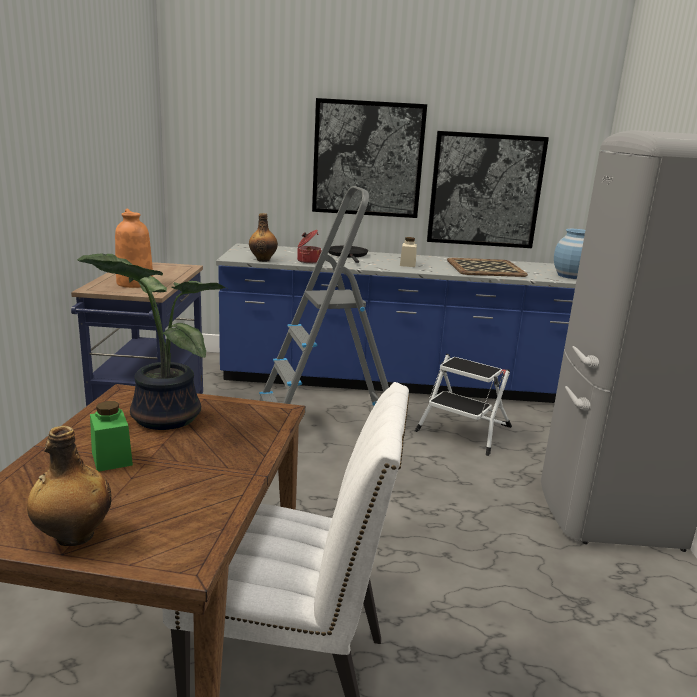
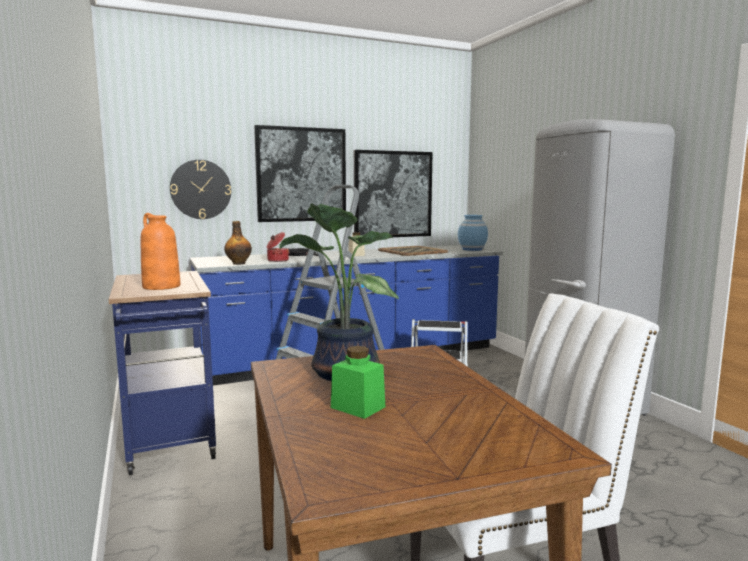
camera: 25 degrees left, 10 degrees down
(73, 536) = (441, 464): bottle -> none
(253, 170) = (201, 189): none -> wall clock

